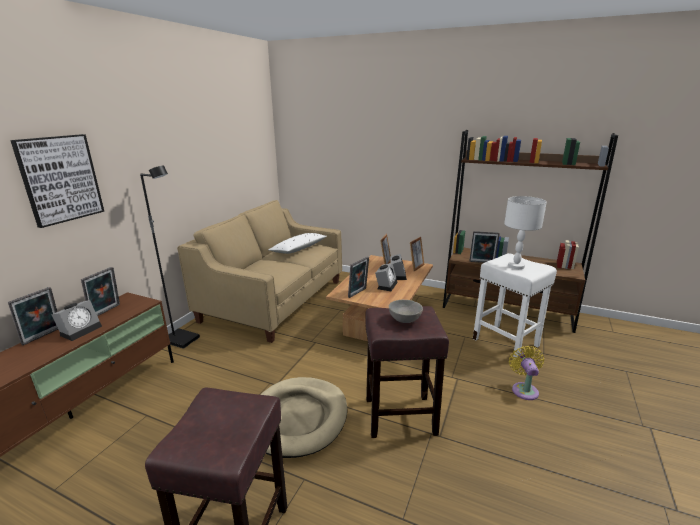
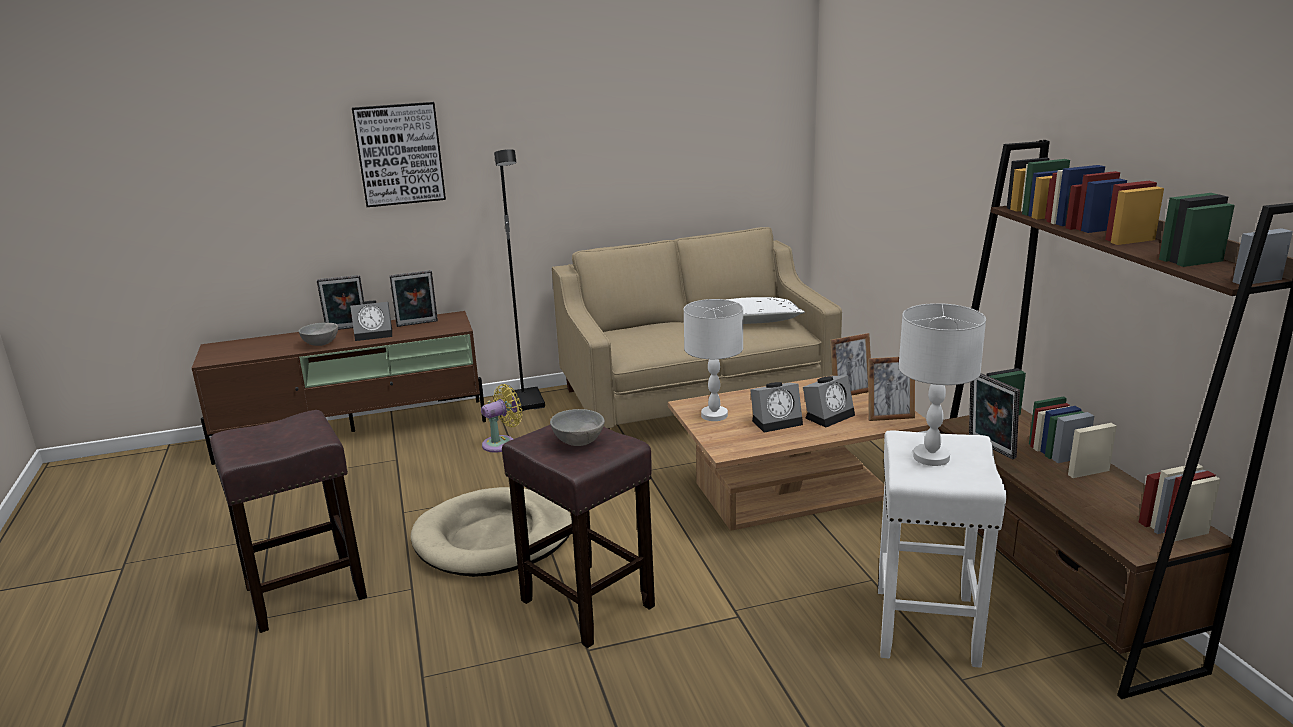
camera: 50 degrees right, 0 degrees up
(39, 355) = (320, 344): none -> grey bowl
(358, 293) = (714, 415): picture frame -> white table lamp
(524, 389) = (806, 690): yellow fan -> yellow fan (502, 443)

